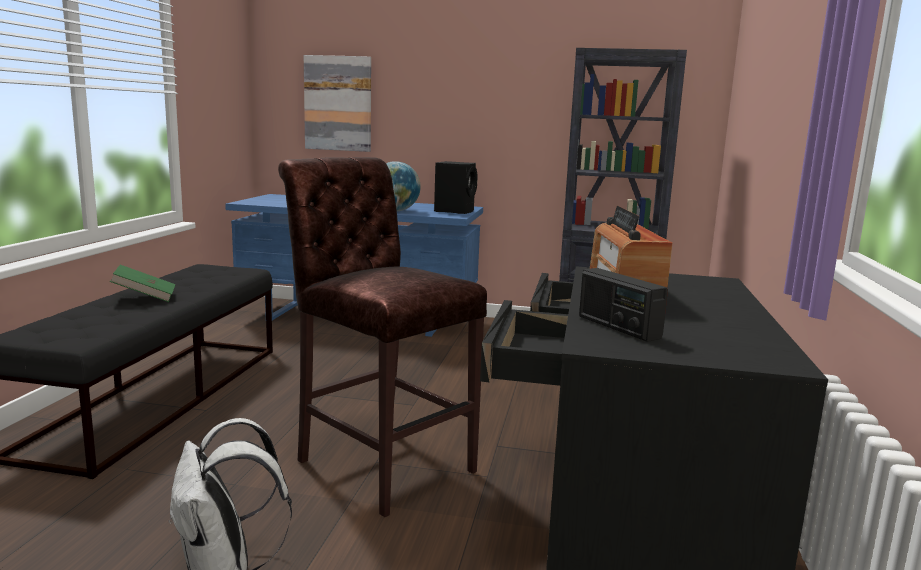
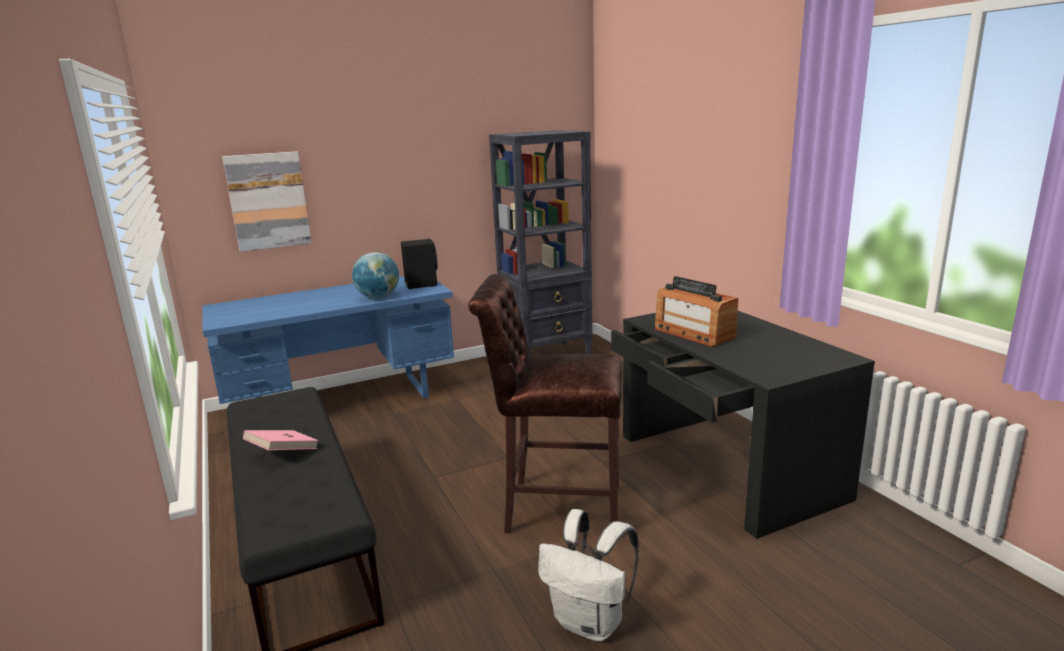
camera: 35 degrees left, 5 degrees up
(145, 297) = (283, 453): green book -> pink book
(618, 327) = (749, 361): radio -> none

